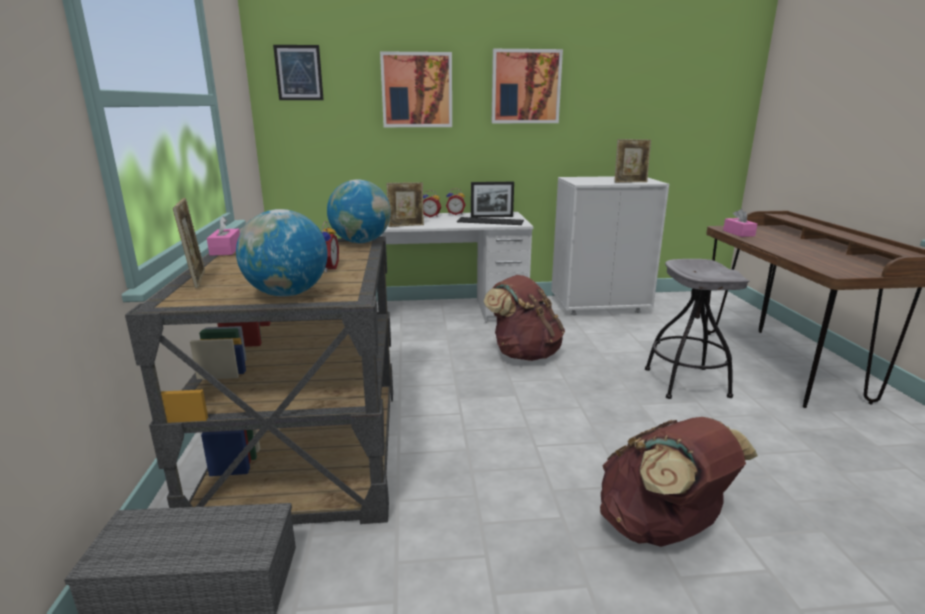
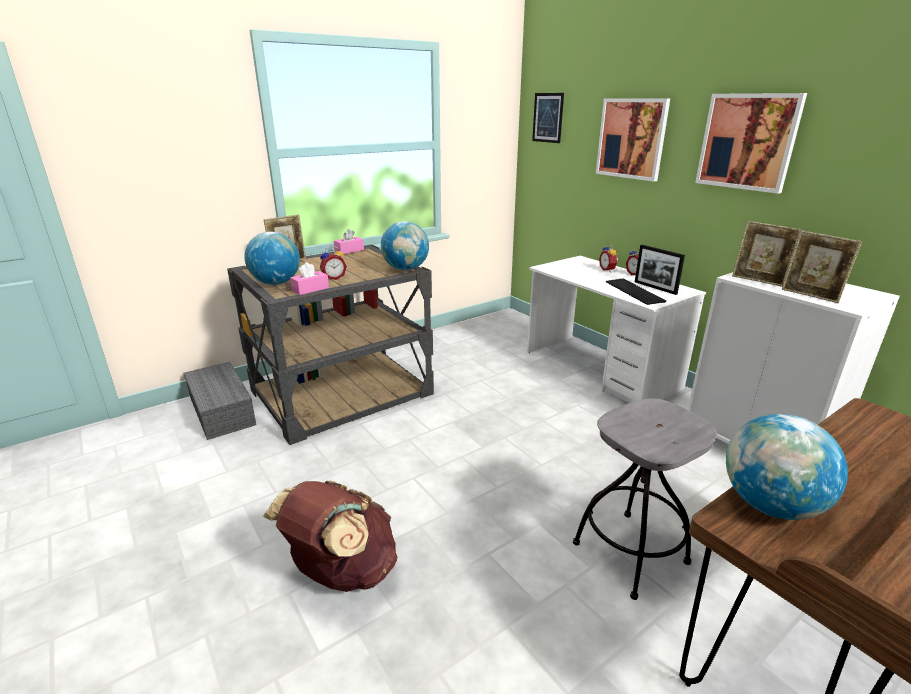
camera: 60 degrees right, 5 degrees up
(406, 225) = (558, 271): picture frame -> picture frame (758, 281)
(524, 354) = (564, 429): brown backpack -> none
(738, 233) = (855, 425): pink tissue box -> pink tissue box (310, 289)
(821, 263) = (770, 505): none -> globe

